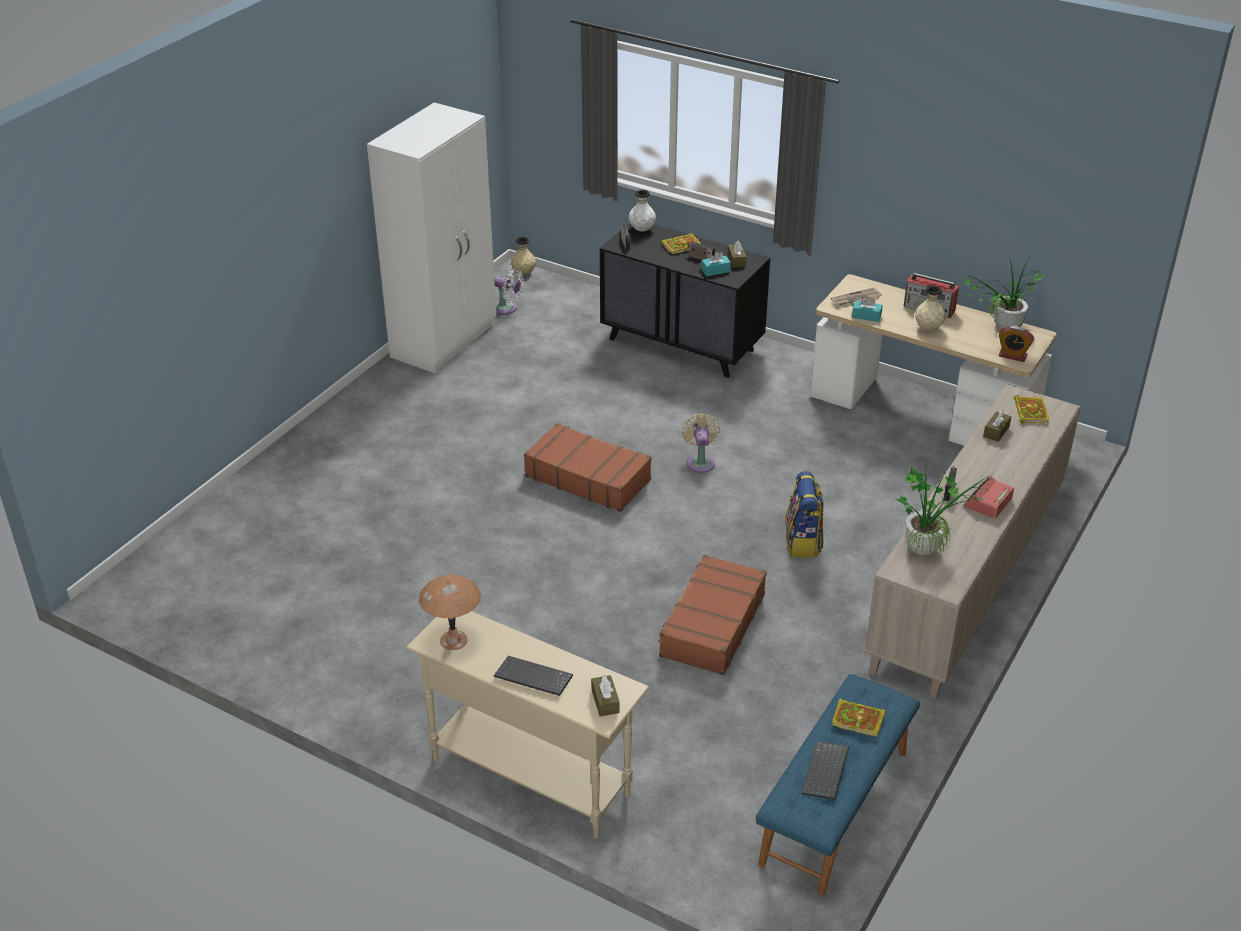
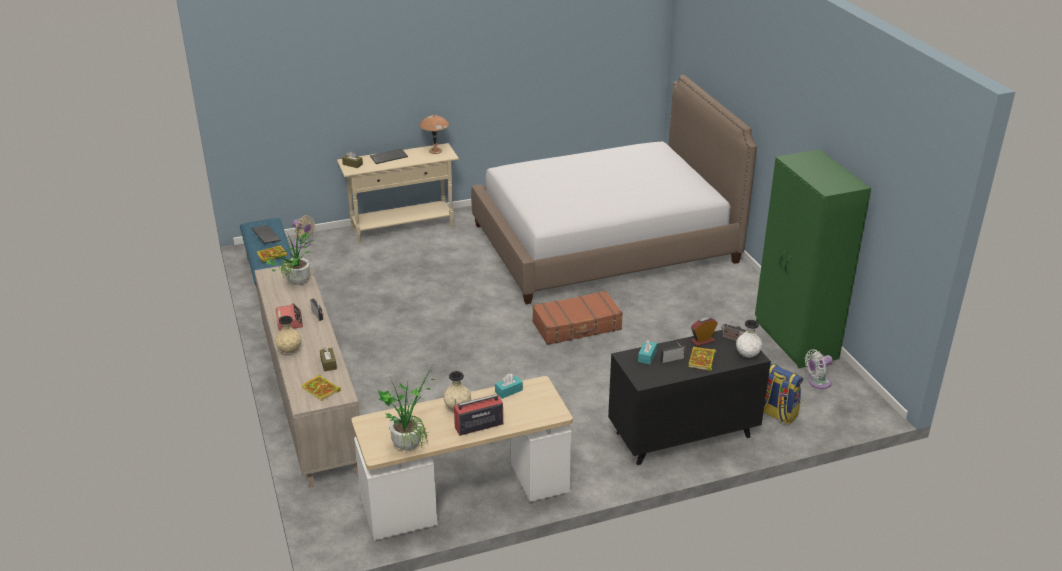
camera: 130 degrees right, 5 degrees down
(364, 548) = (605, 243): none -> bed
(445, 340) = (795, 341): white wardrobe -> green wardrobe
(523, 273) = (870, 414): beige vase -> beige vase (290, 351)
(700, 462) = (540, 371): beige fan -> beige fan (303, 244)
(711, 625) = (412, 306): brown suitcase -> none
(736, 260) = (651, 373): brown tissue box -> none
(803, 542) = (423, 366): backpack -> backpack (776, 414)
(855, 299) = (535, 400): newspaper -> none
(1012, 355) = (376, 423): alarm clock -> alarm clock (702, 341)

